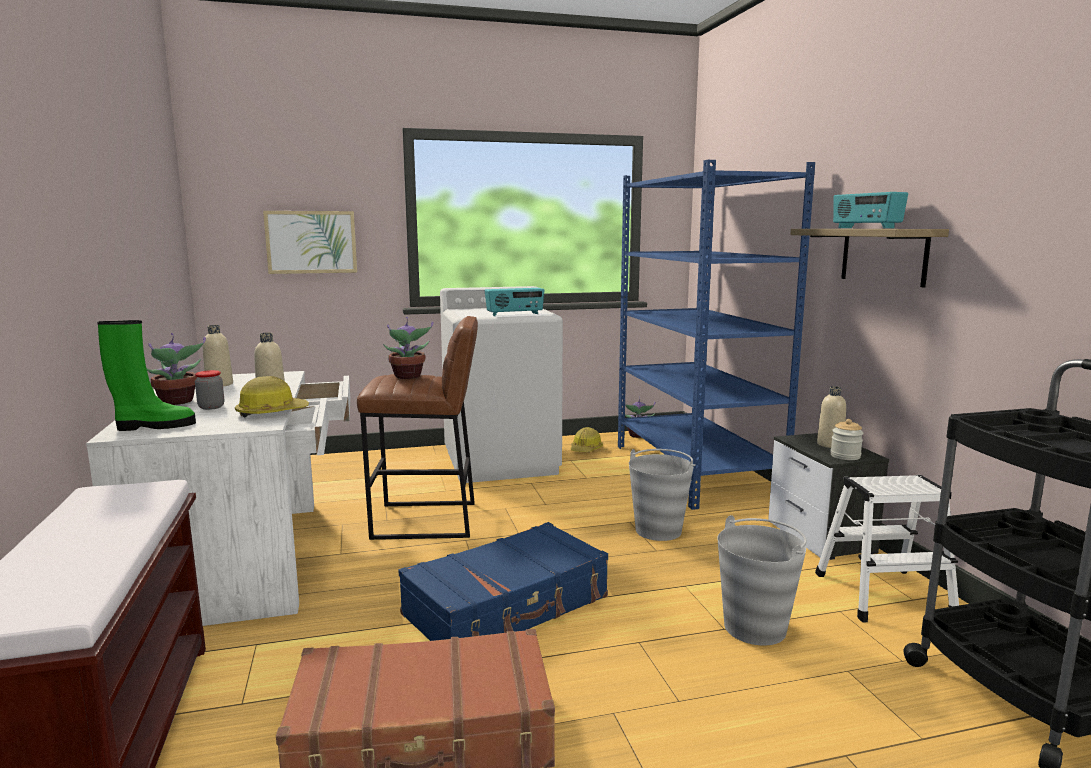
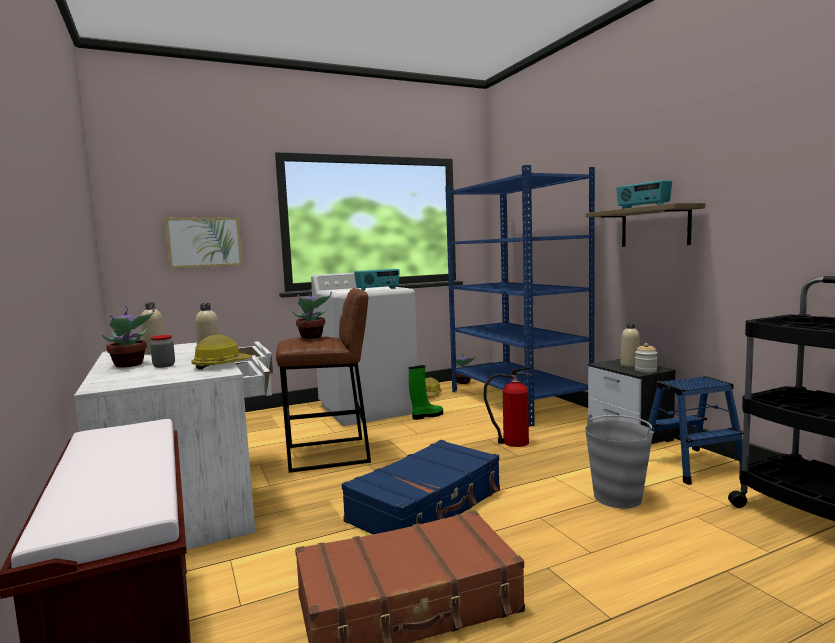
camera: 10 degrees left, 5 degrees down
(154, 426) = (125, 380): green boot -> green boot (426, 416)
(659, 530) = (513, 442): grey bucket -> fire extinguisher
(882, 593) = (691, 465): white step ladder -> blue step ladder

